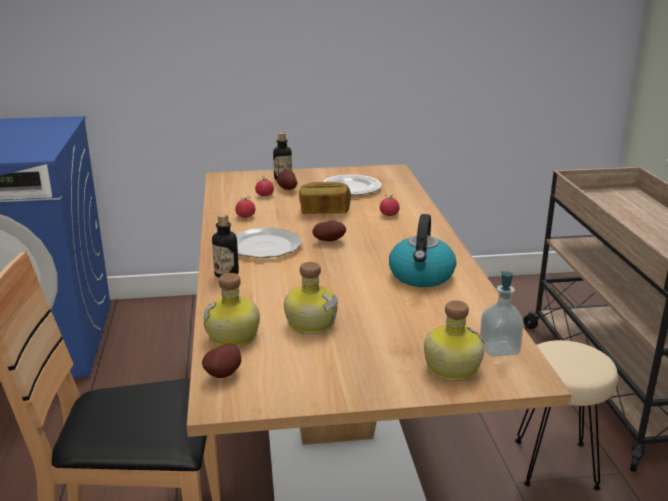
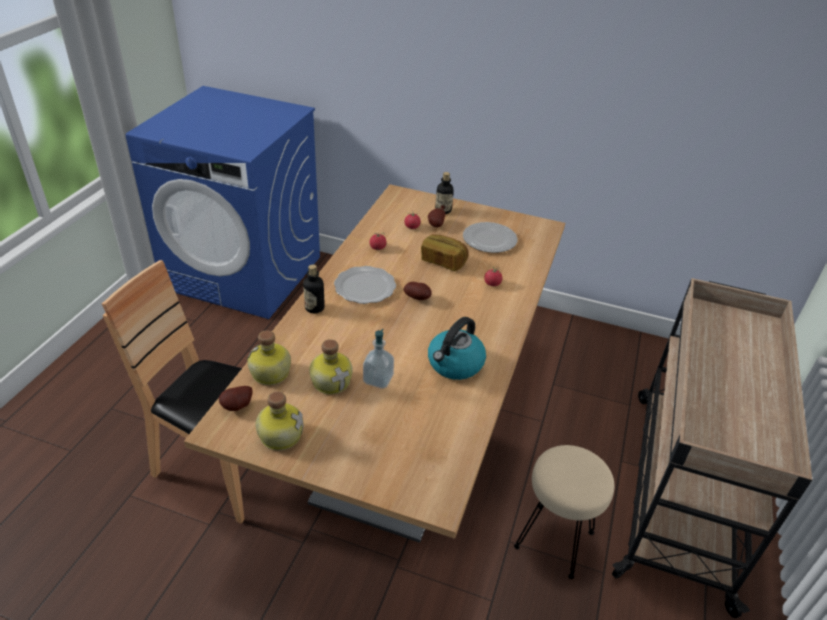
camera: 25 degrees right, 15 degrees up
(450, 367) = (390, 466): bottle -> bottle (280, 434)
(499, 348) = (443, 464): soap dispenser -> soap dispenser (378, 379)

